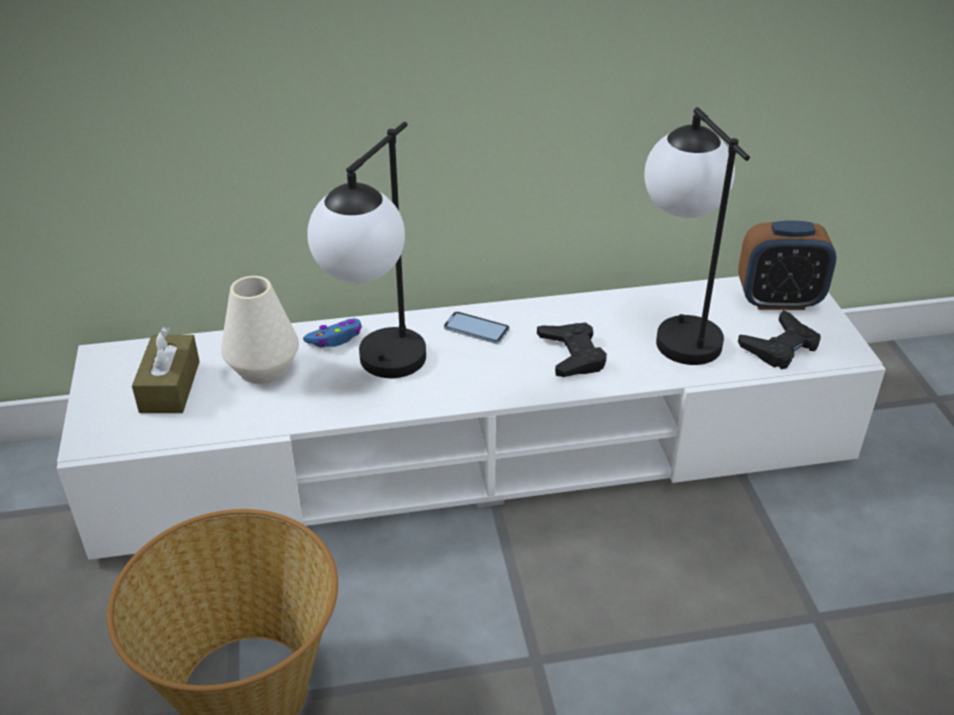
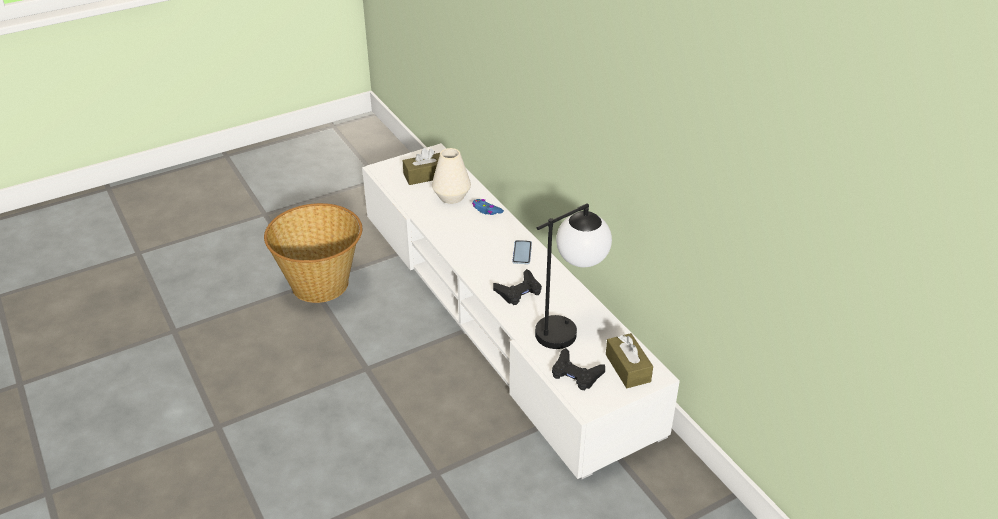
camera: 70 degrees right, 0 degrees up
(379, 373) = (467, 231): table lamp -> none
(778, 301) = (627, 368): alarm clock -> brown tissue box

